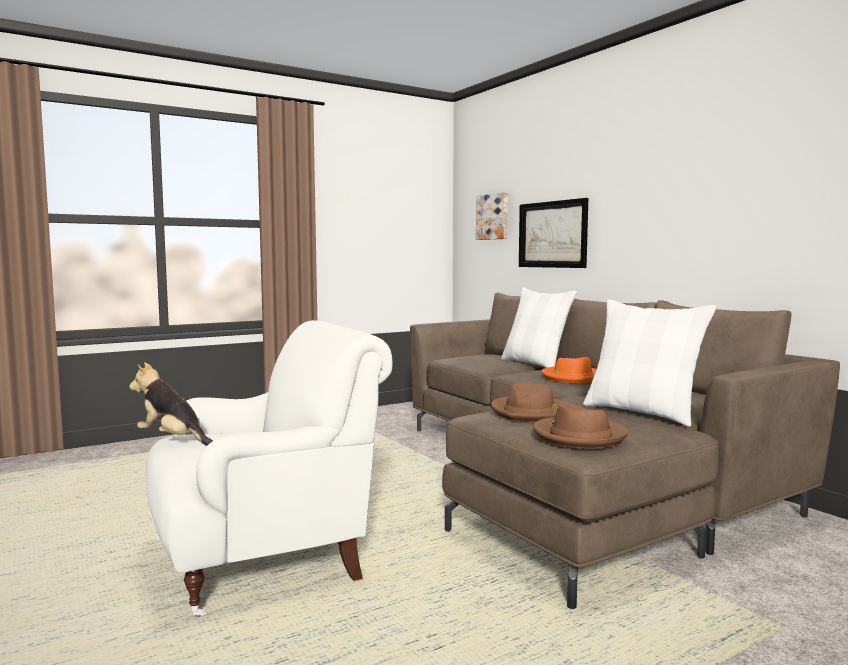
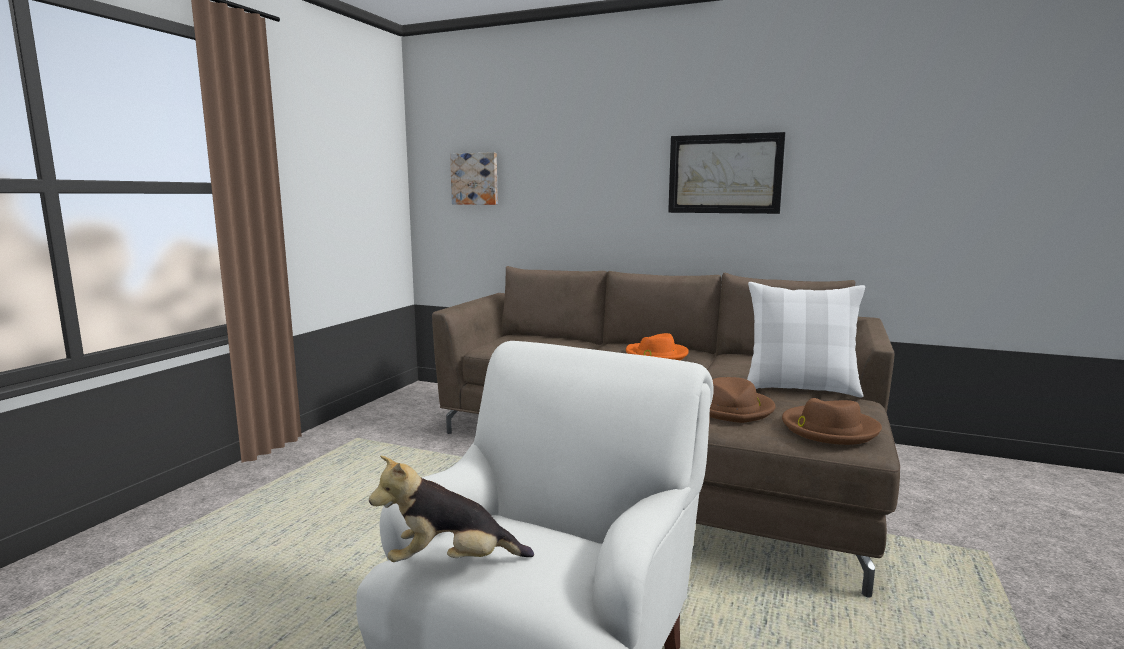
camera: 35 degrees left, 5 degrees up
(535, 364) = (585, 342): white pillow -> none
(552, 234) = (563, 202): picture -> picture (724, 174)

